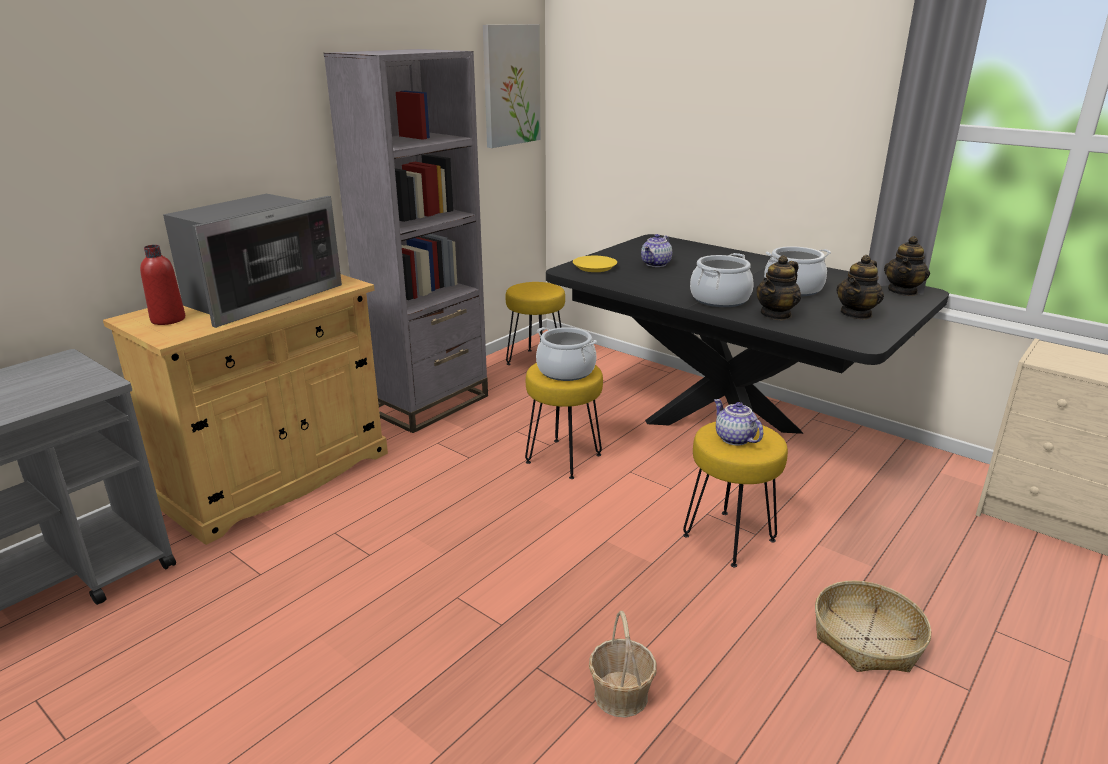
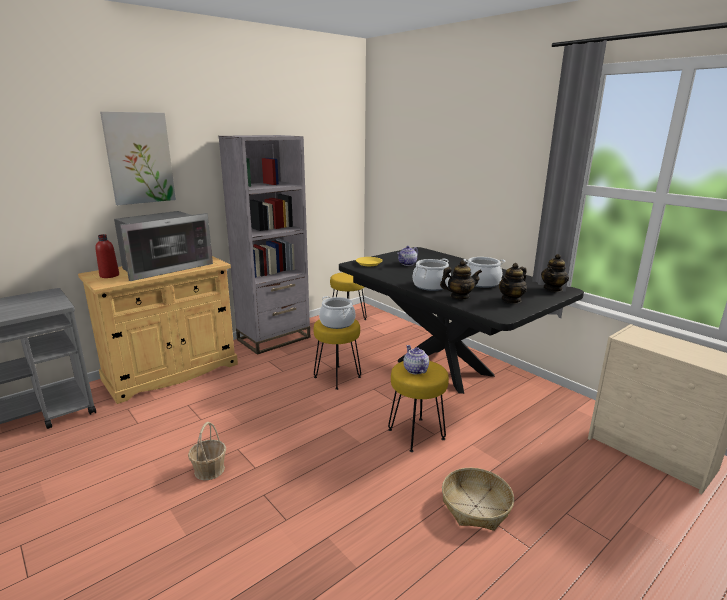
camera: 10 degrees right, 5 degrees down
(510, 85) = (340, 157): picture -> picture (139, 158)
(620, 695) = (304, 518): basket -> basket (209, 470)
(776, 314) = (459, 297): teapot -> teapot turned 150 degrees counterclockwise

